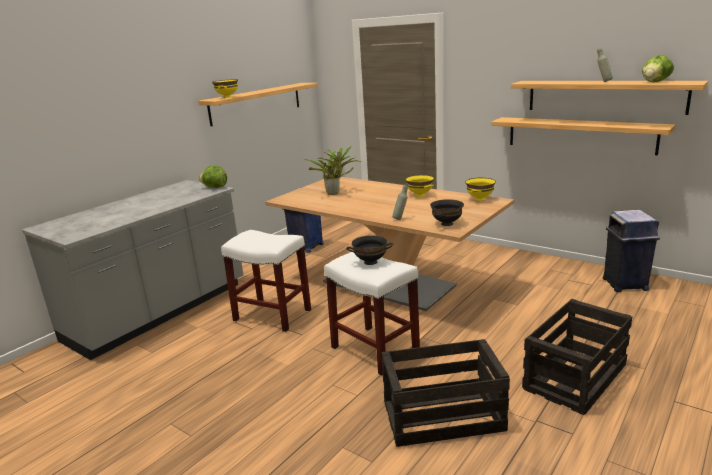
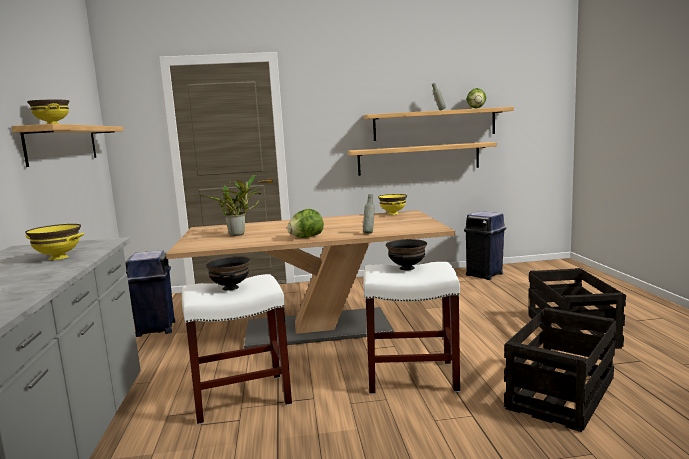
camera: 45 degrees left, 10 degrees down
(215, 187) = (97, 241): lettuce -> lettuce (306, 237)
(420, 195) = (334, 220): yellow bowl -> yellow bowl (59, 257)
(447, 224) = (418, 227): black bowl -> black bowl (231, 288)

